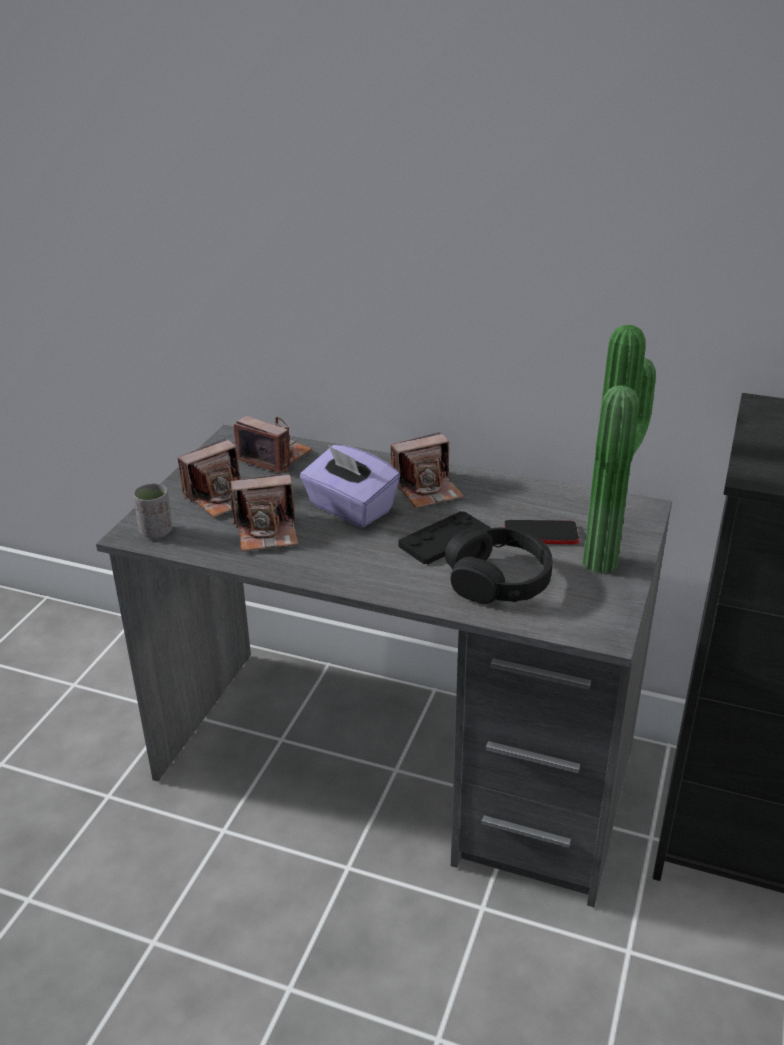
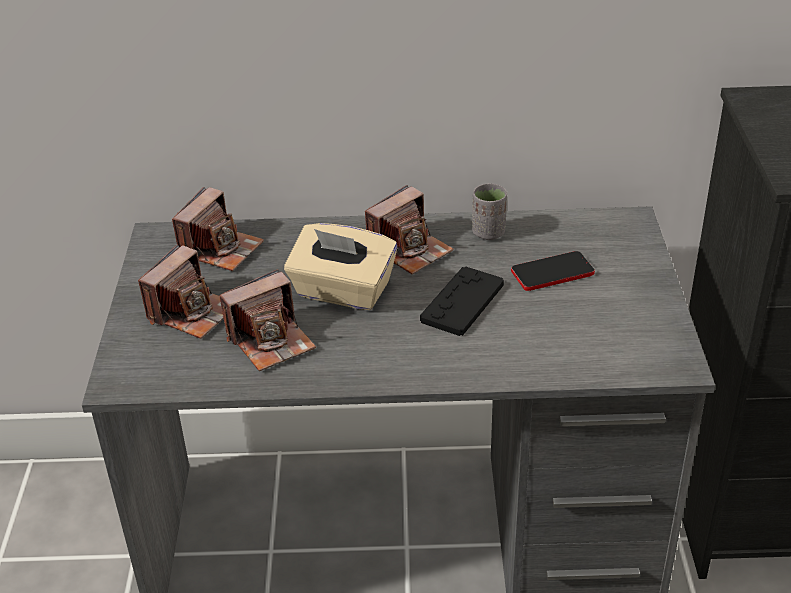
camera: 20 degrees left, 5 degrees up
(156, 532) = (144, 372): grey cup -> grey cup (488, 233)
(275, 457) = (221, 249): camera -> camera turned 105 degrees clockwise
(350, 508) = (342, 291): purple tissue box -> beige tissue box
(498, 580) = (543, 334): black headphones -> none
(607, 564) = (634, 289): potted plant -> none

